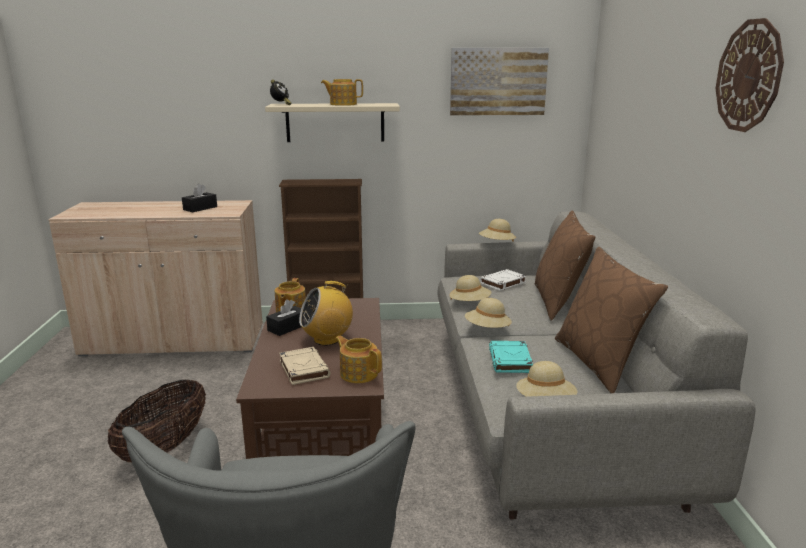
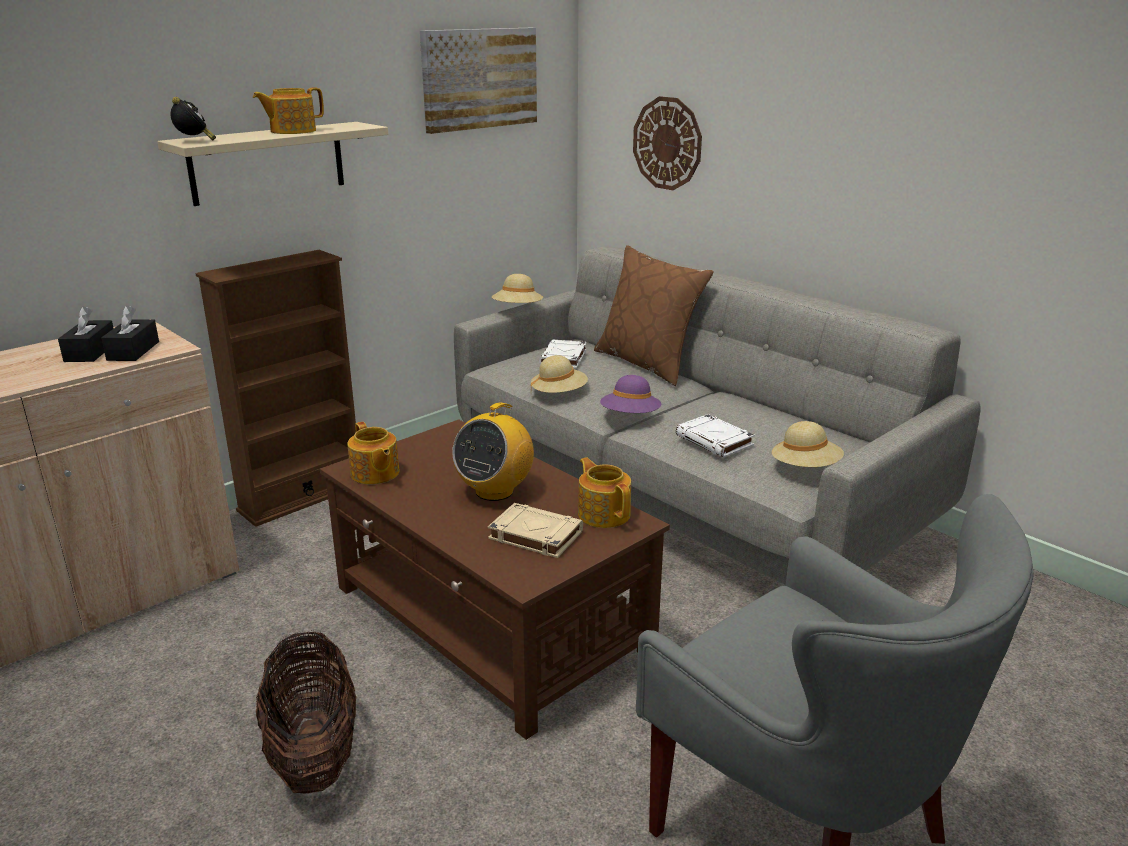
camera: 40 degrees left, 5 degrees up
(287, 327) = (415, 496): black tissue box -> black tissue box (133, 351)
(358, 373) = (604, 513): teapot -> teapot turned 60 degrees clockwise
(487, 329) = (630, 417): beige hat -> purple hat
(510, 361) = (715, 441): turquoise book -> white book
(599, 362) = (783, 414): brown pillow -> none
(749, 76) = (913, 69): wall clock -> wall clock (667, 143)

